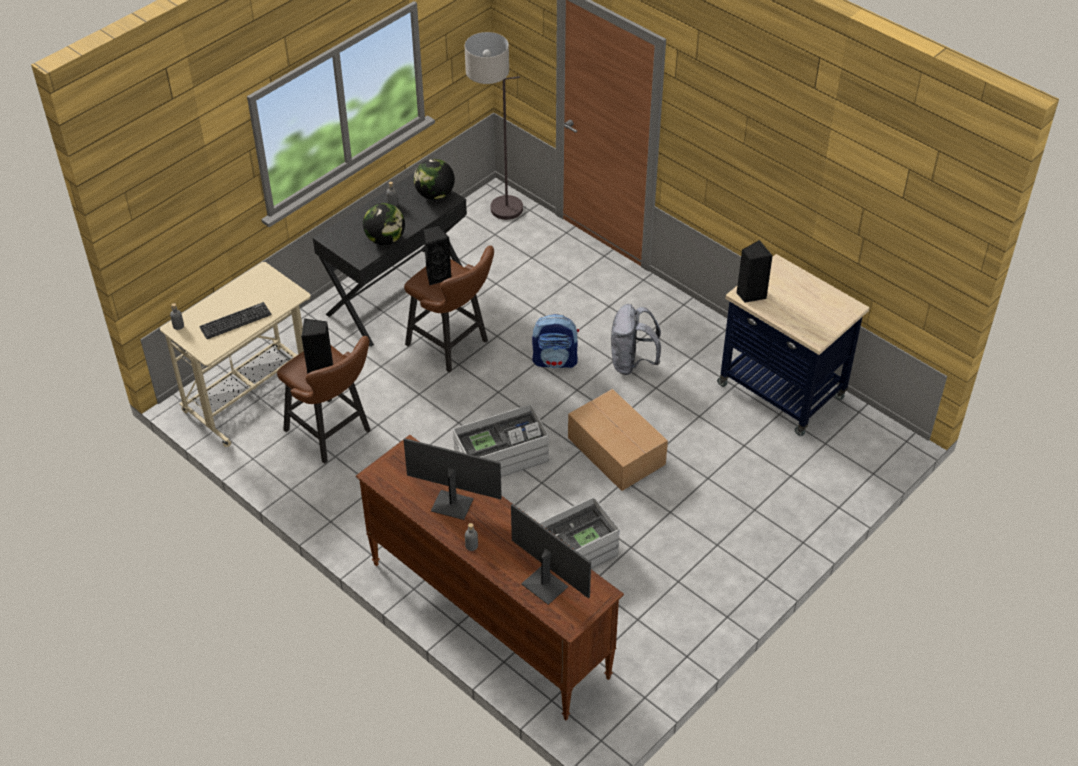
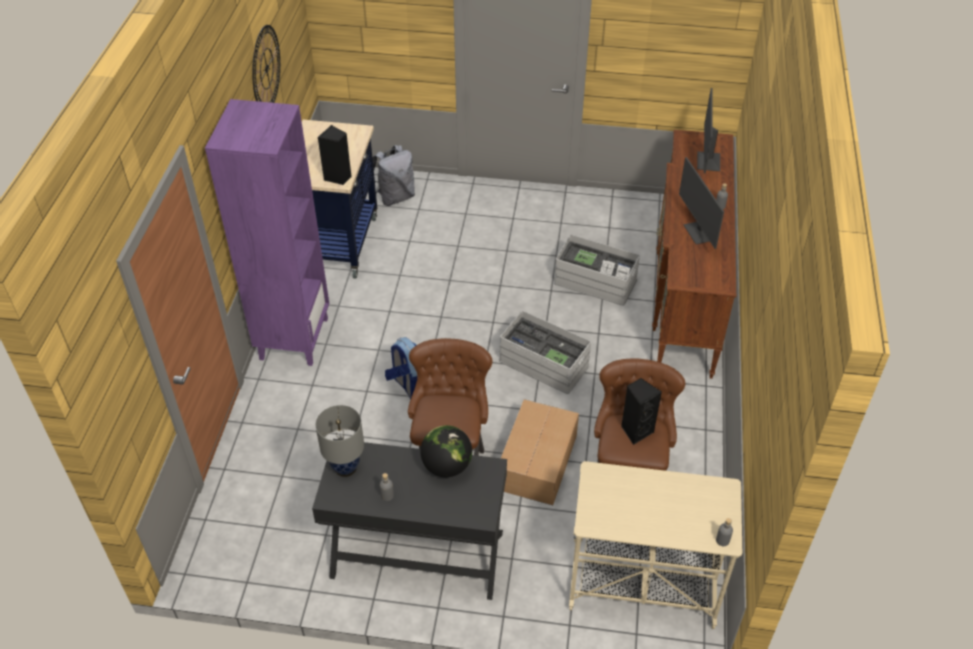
camera: 125 degrees left, 0 degrees up
(235, 321) = (670, 497): keyboard -> none
(435, 195) = (345, 467): globe -> grey table lamp
(437, 276) = (446, 419): black speaker -> none
(496, 210) = (223, 548): grey floor lamp -> none
(616, 452) = (477, 302): cardboard box -> cardboard box (538, 461)
(632, 363) = (372, 337): grey backpack -> grey backpack (395, 197)
(673, 316) = (293, 338): none -> purple bookcase
(834, 188) = (266, 68): none -> wall clock

